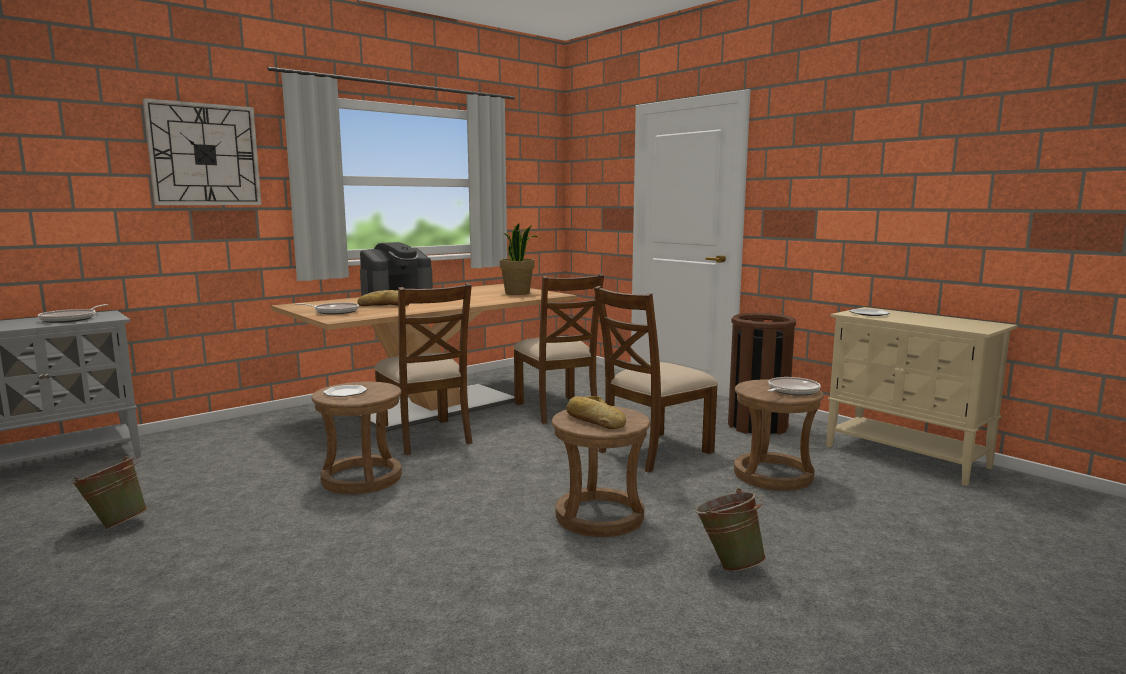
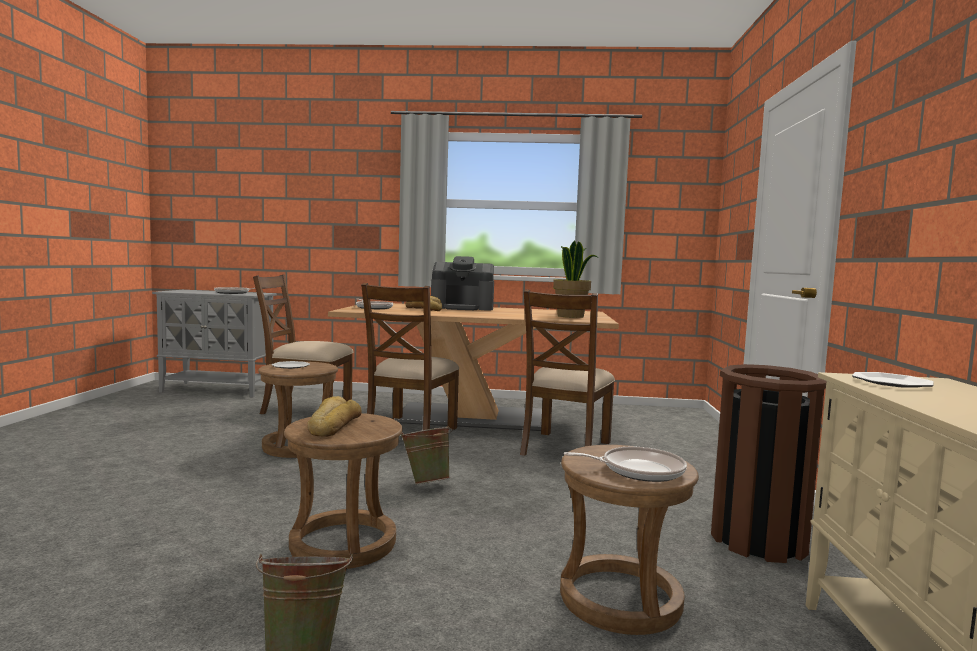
camera: 45 degrees right, 5 degrees down
(115, 524) = (150, 426): green bucket -> green bucket (426, 483)
(204, 154) = (346, 183): wall clock -> none
(653, 451) = (551, 514): brown chair -> brown chair (305, 409)

